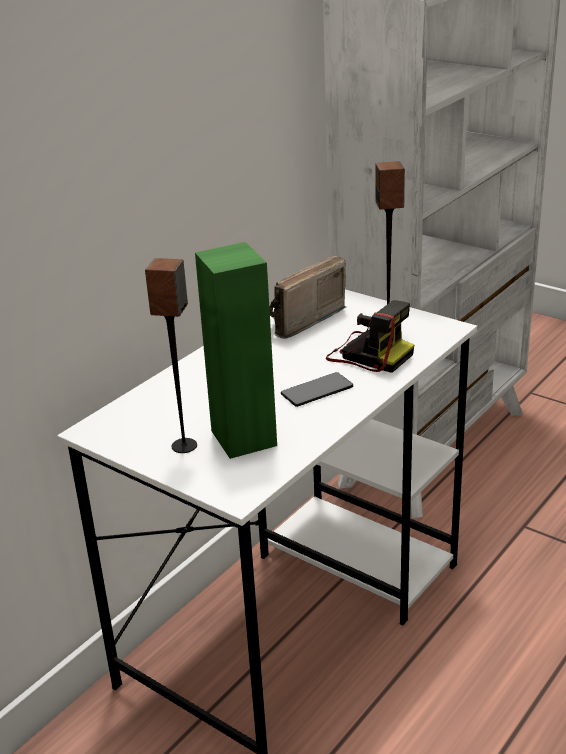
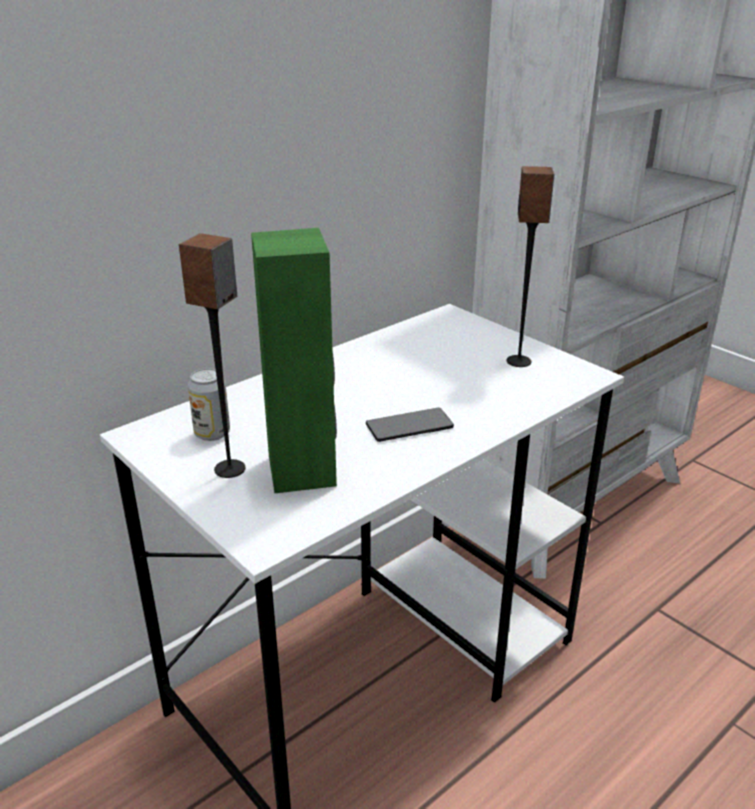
camera: 10 degrees right, 0 degrees up
(155, 420) = (212, 433): none -> can
(299, 320) = (419, 344): radio -> none
(368, 354) = (484, 392): camera -> none

